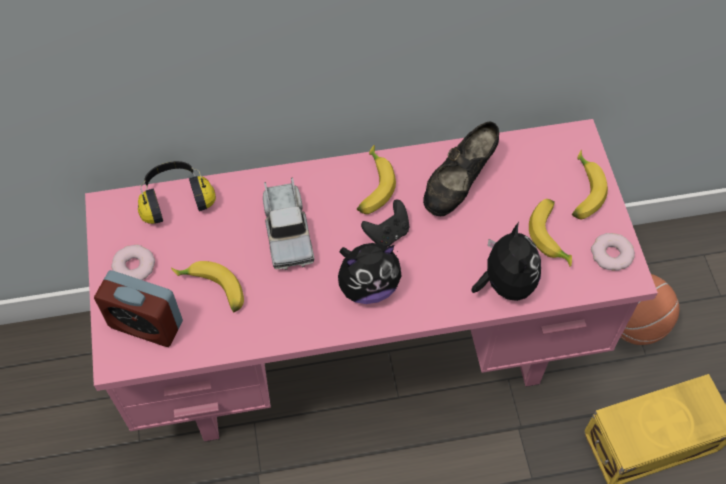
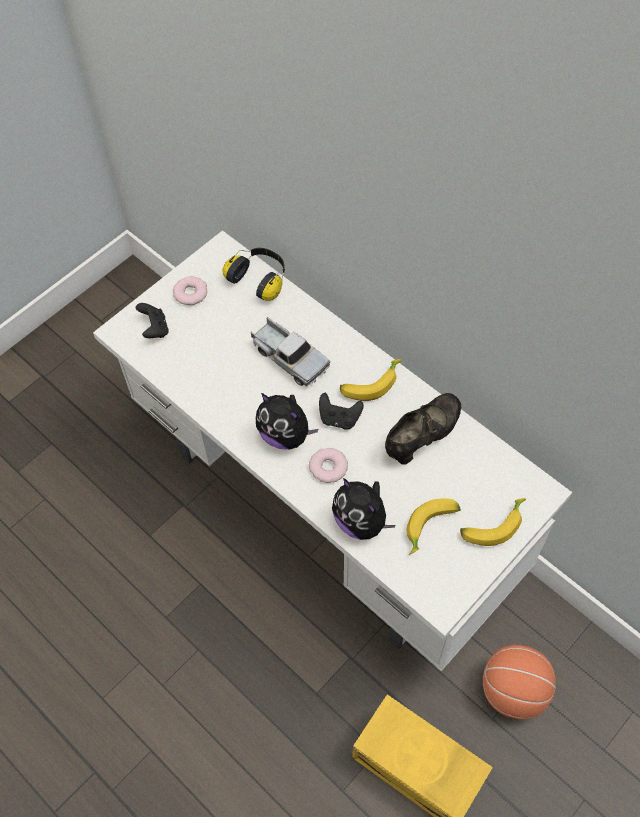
camera: 55 degrees right, 0 degrees up
(146, 324) = (155, 329): alarm clock -> black game controller
(211, 290) = (207, 347): banana -> none
(287, 230) = (289, 357): toy truck -> toy truck turned 90 degrees counterclockwise
(363, 351) = (325, 508): pink desk -> white desk
(458, 183) = (422, 436): black shoe -> black shoe turned 135 degrees clockwise
(505, 283) = (361, 521): plush toy -> plush toy turned 90 degrees clockwise
(611, 254) = (451, 581): donut -> donut (328, 467)

